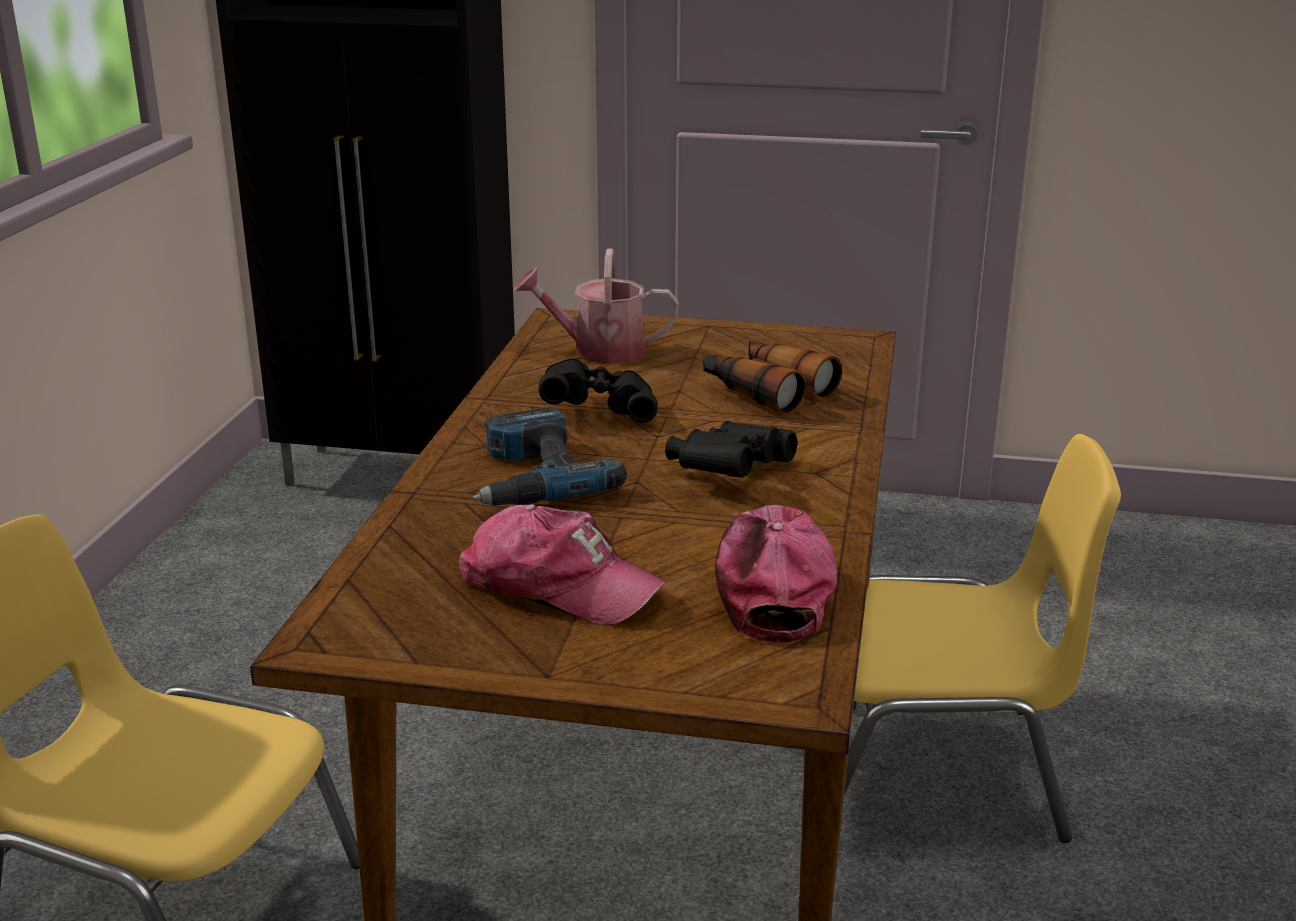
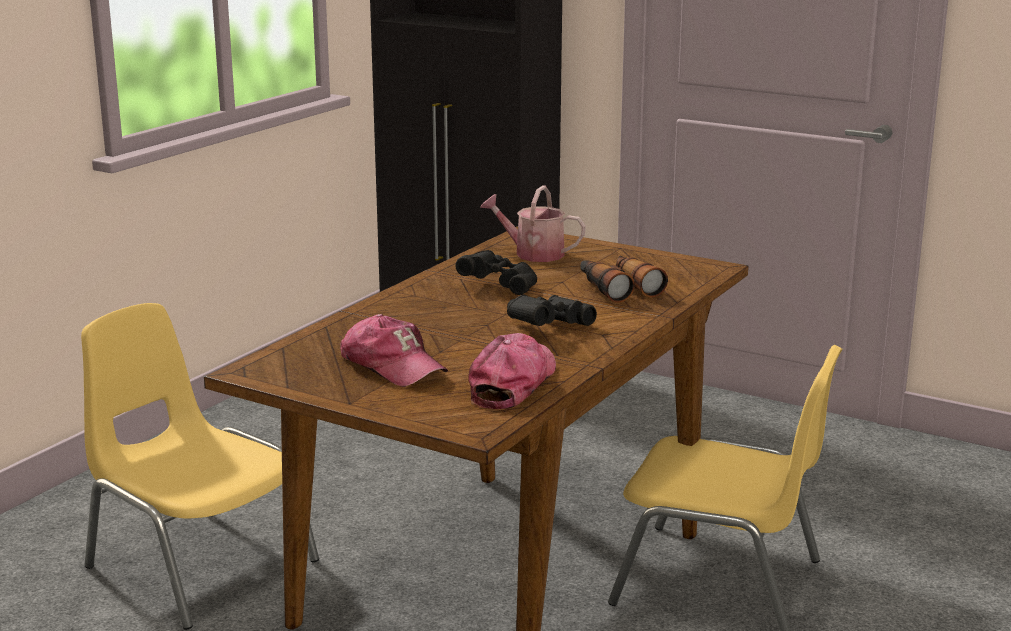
camera: 20 degrees right, 5 degrees down
(532, 477) = (426, 314): power drill -> none

